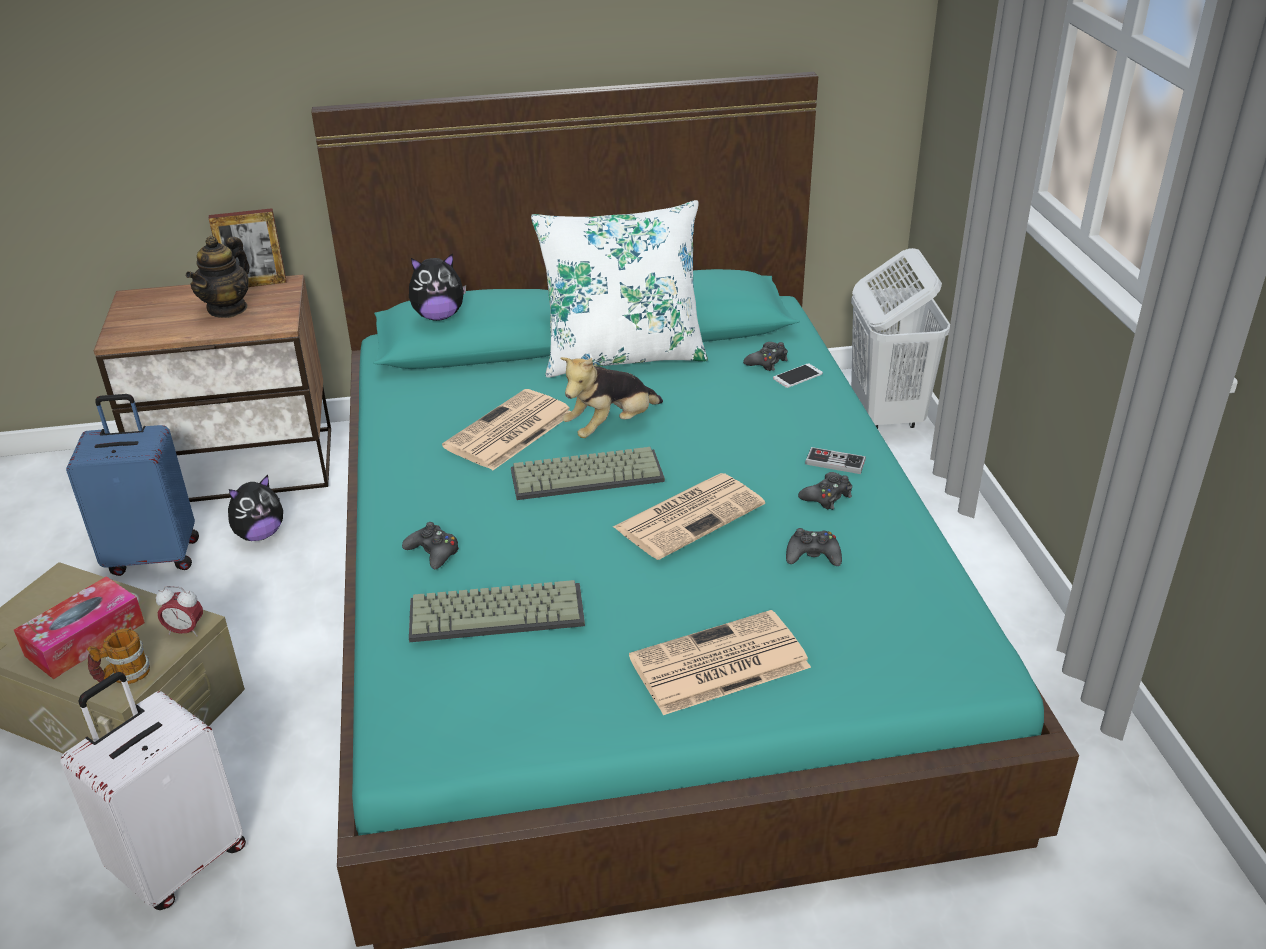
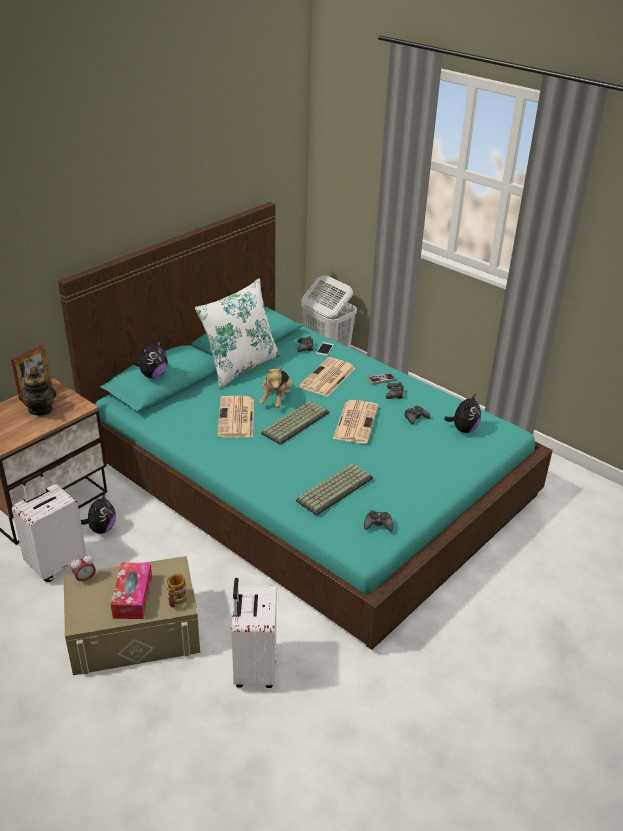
camera: 40 degrees left, 0 degrees up
(154, 555) = (56, 563): blue suitcase -> white suitcase
(185, 631) = (177, 570): alarm clock -> alarm clock (85, 579)
(433, 552) = (275, 479): black game controller -> black game controller (378, 524)
(717, 664) = (432, 470): newspaper -> newspaper (327, 378)
(883, 617) = (463, 429): none -> plush toy

